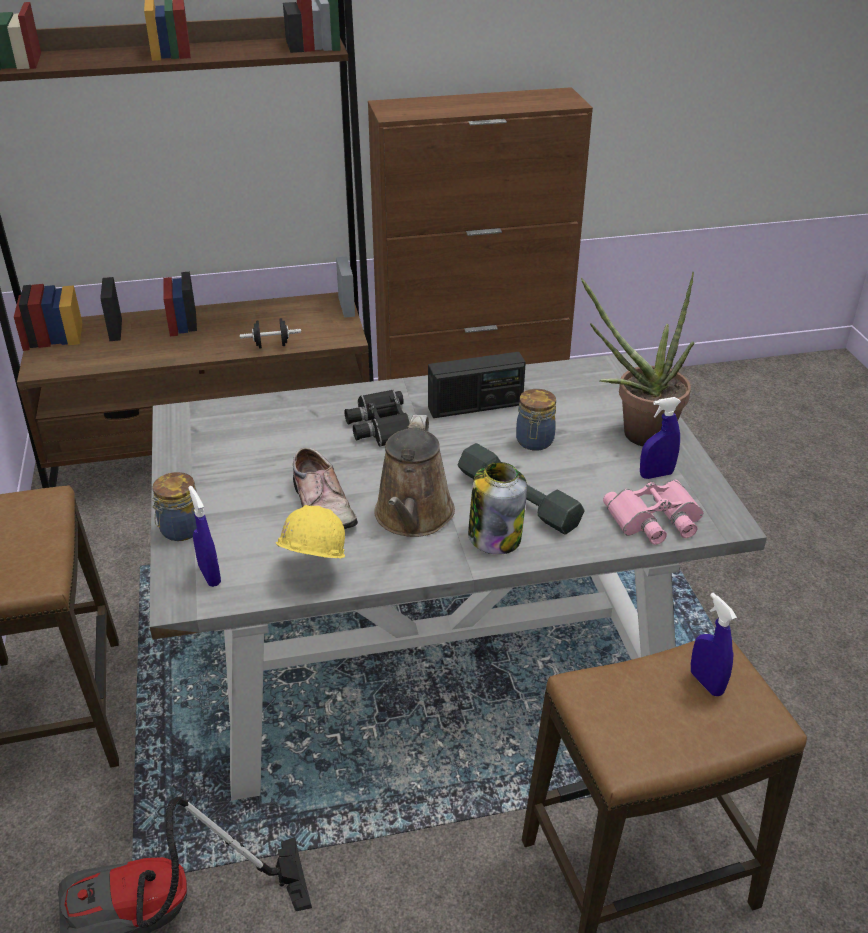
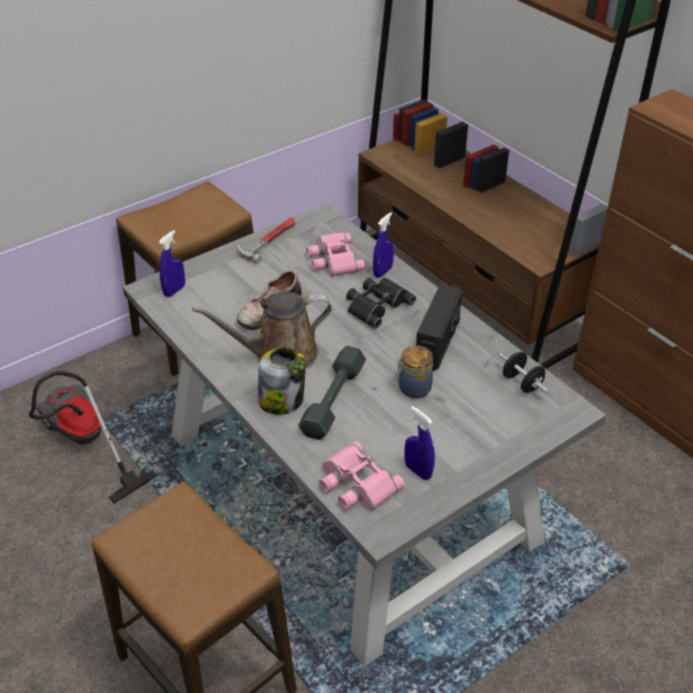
camera: 65 degrees right, 5 degrees up
(180, 530) = (208, 263): jar -> none
(184, 468) = (268, 241): none -> hammer
(271, 345) = (494, 232): black dumbbell -> black dumbbell (522, 383)
(271, 431) = (333, 259): none -> pink binoculars
(311, 572) = (198, 329): yellow hard hat -> none
(475, 406) = (438, 343): radio -> radio turned 120 degrees counterclockwise
(636, 434) = (469, 445): potted plant -> none
(706, 683) = (213, 569): blue spray bottle -> blue spray bottle (383, 272)

